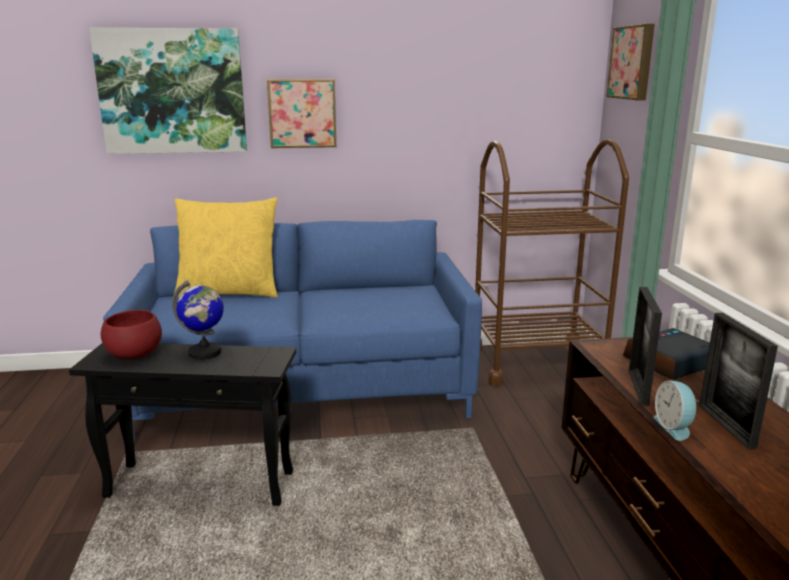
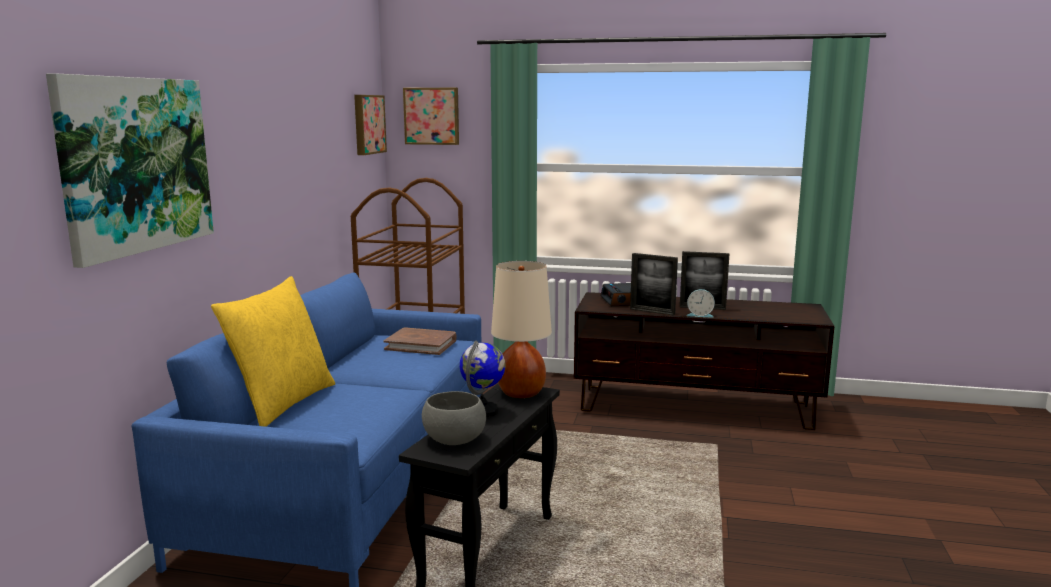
camera: 70 degrees left, 5 degrees down
(135, 354) = (455, 439): red bowl -> grey bowl
(259, 361) = (521, 393): none -> beige table lamp
(302, 113) = (241, 179): picture -> picture (367, 124)
(404, 303) = (421, 345): none -> brown book

